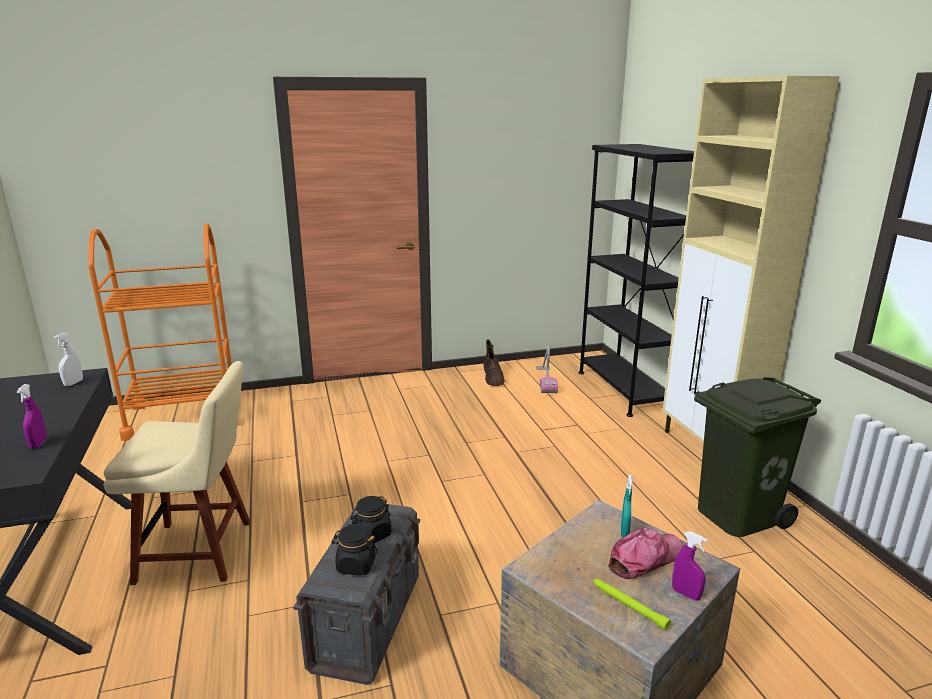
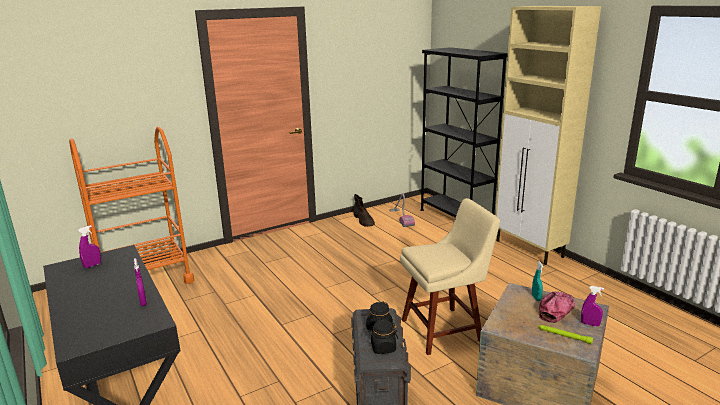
camera: 15 degrees left, 0 degrees up
(36, 387) = (92, 265): none -> purple spray bottle
(73, 383) = (120, 258): white spray bottle -> none
(201, 551) = (230, 369): beige chair -> beige chair (445, 329)
(736, 514) = (564, 284): green trash can -> none

